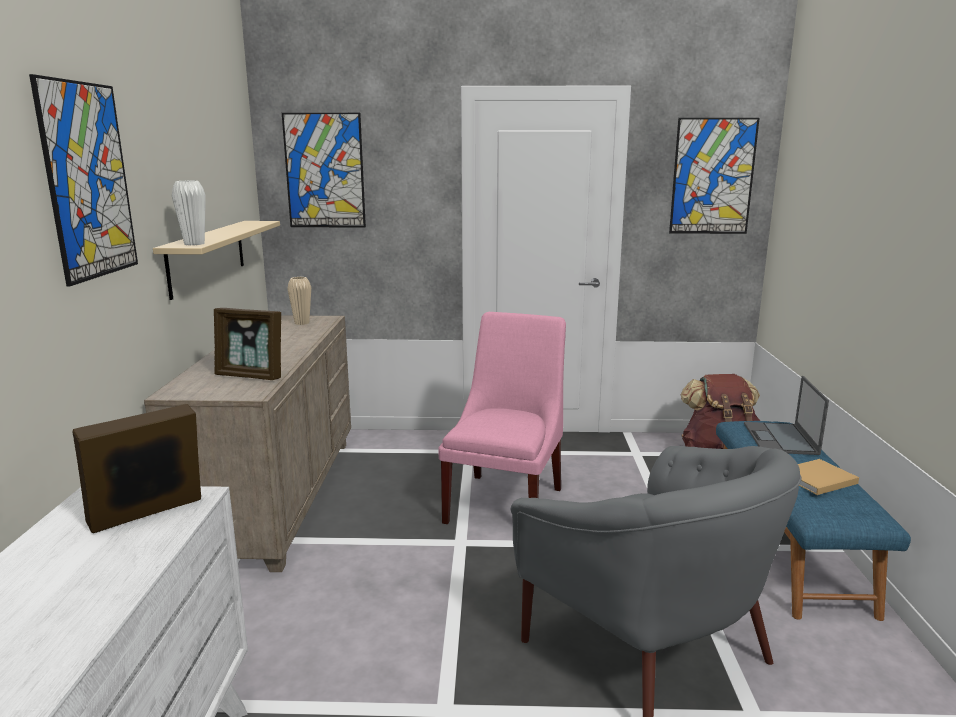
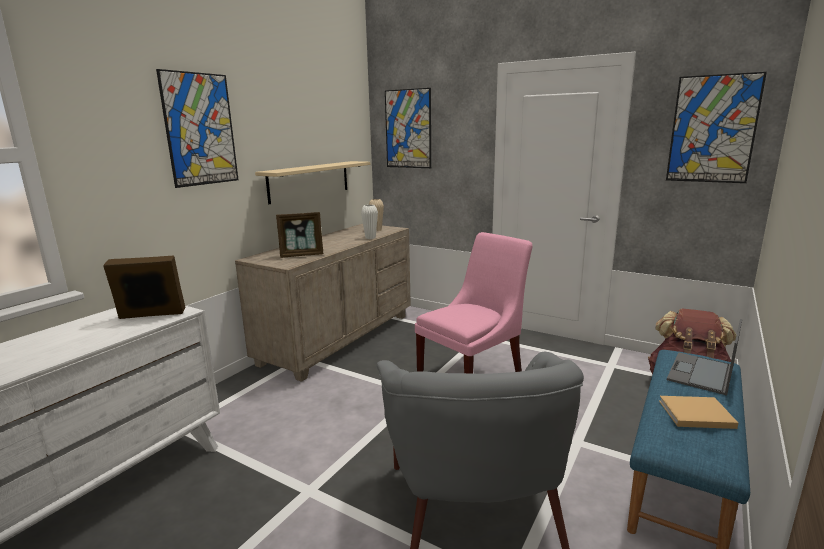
camera: 30 degrees right, 0 degrees up
(194, 244) = (279, 170): white vase -> white vase (370, 238)
(251, 376) = (302, 255): picture frame -> picture frame turned 60 degrees counterclockwise

